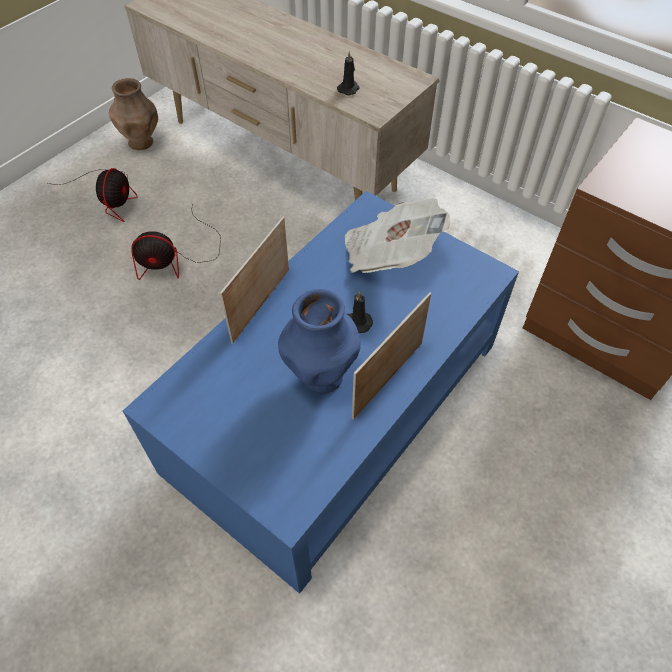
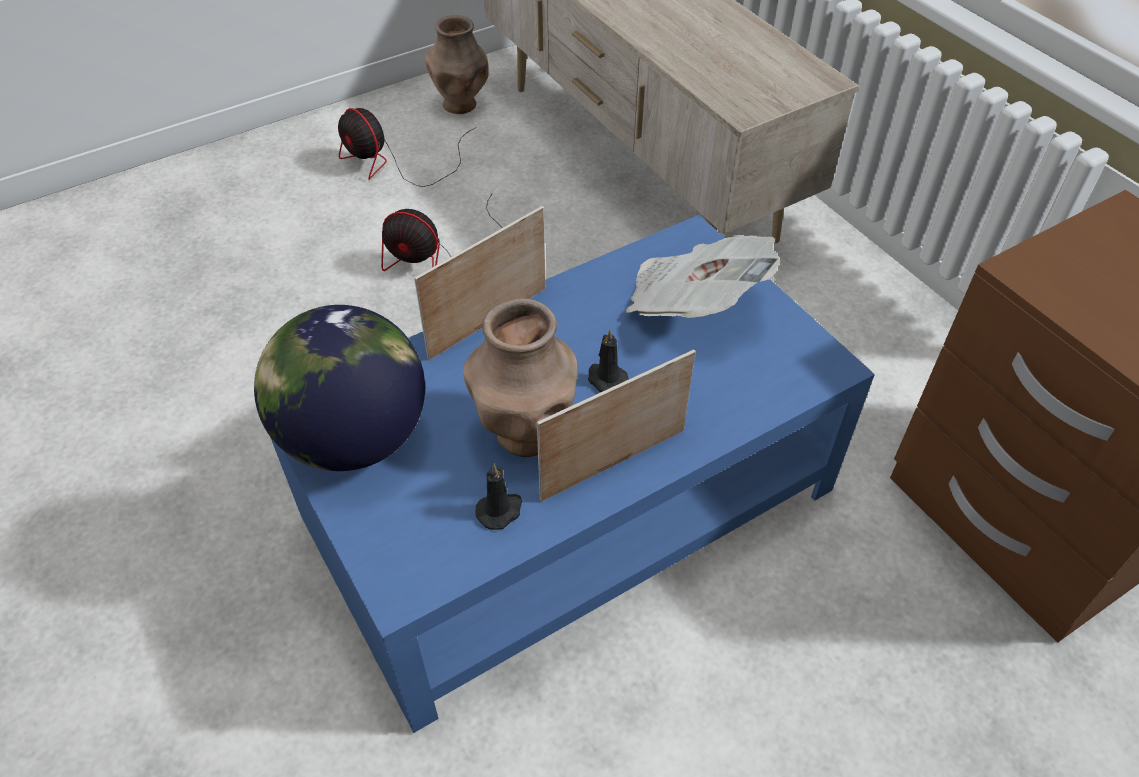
camera: 20 degrees right, 5 degrees down
(111, 198) = (394, 163): fan -> fan turned 105 degrees clockwise
(206, 415) = (354, 437): none -> globe
(321, 375) = (525, 432): blue vase -> brown vase
(349, 89) = (721, 74): black candle -> black candle (500, 510)

